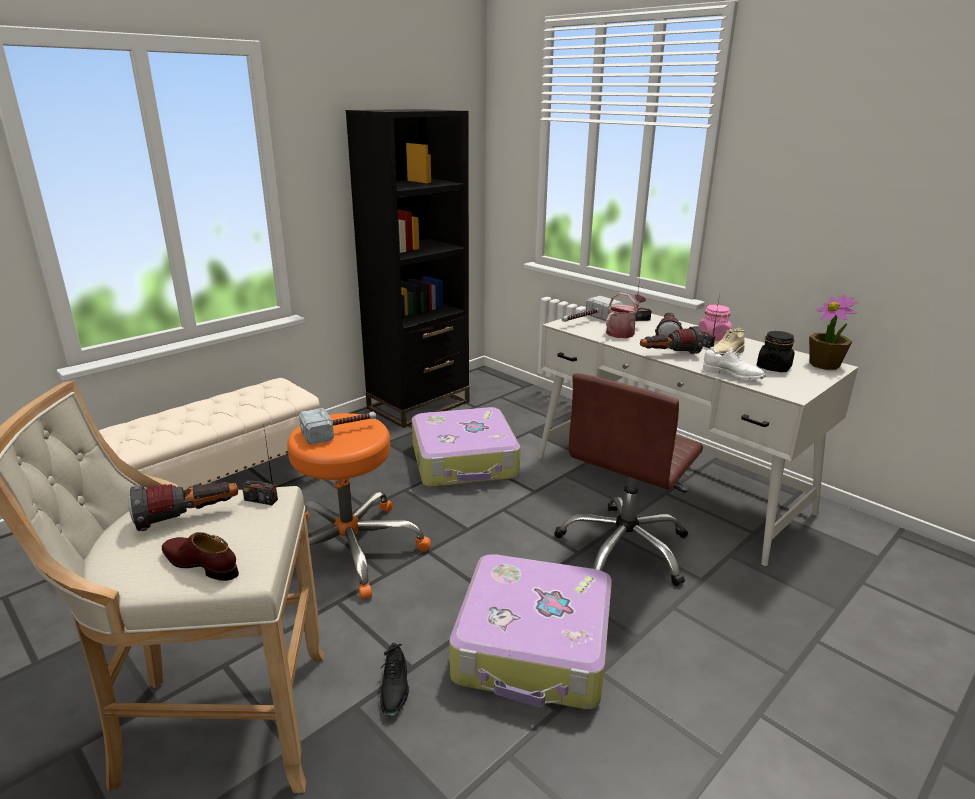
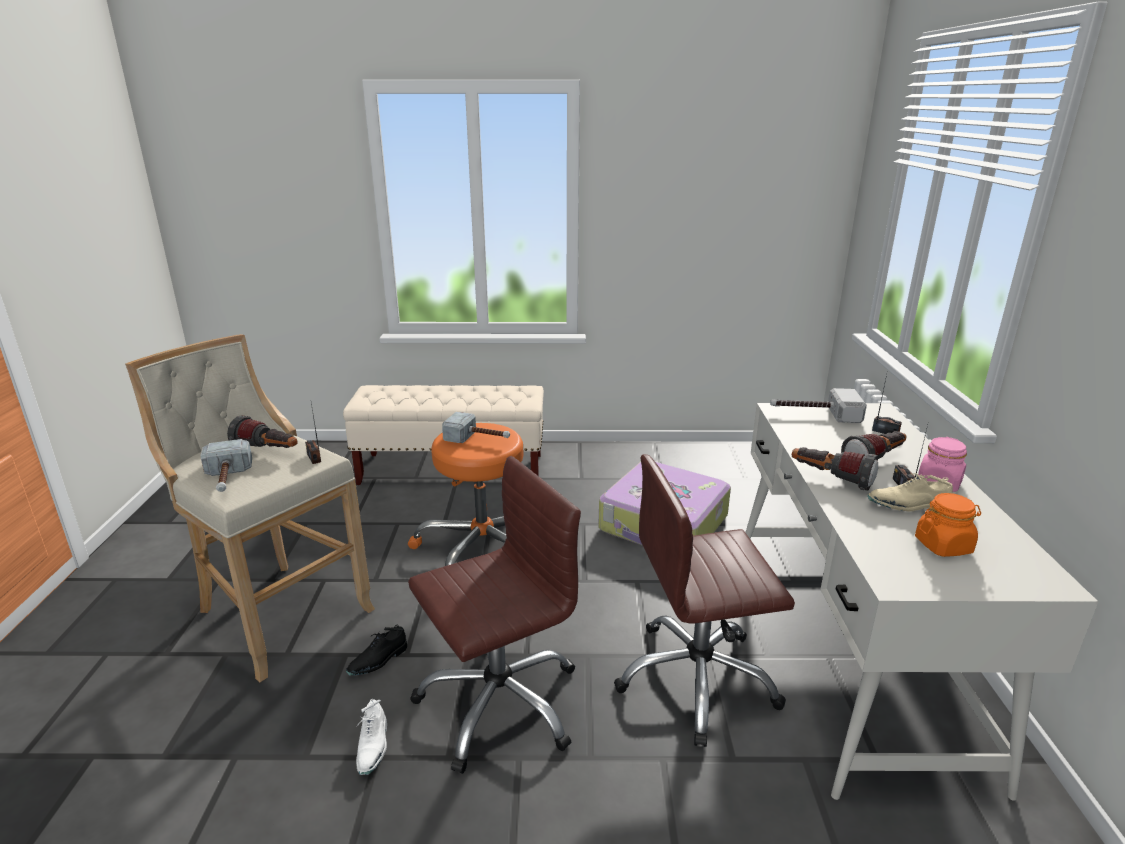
camera: 45 degrees right, 0 degrees up
(201, 564) = (227, 480): brown shoe -> hammer
(419, 405) = (694, 457): black bookcase -> none
(534, 647) = (499, 702): suitcase -> brown office chair
(622, 332) = (829, 438): watering can -> none
(732, 375) = (860, 530): white shoe -> white shoe (373, 747)
(773, 367) = (943, 545): black jar -> orange jar
(824, 365) = (1039, 575): potted plant -> none

